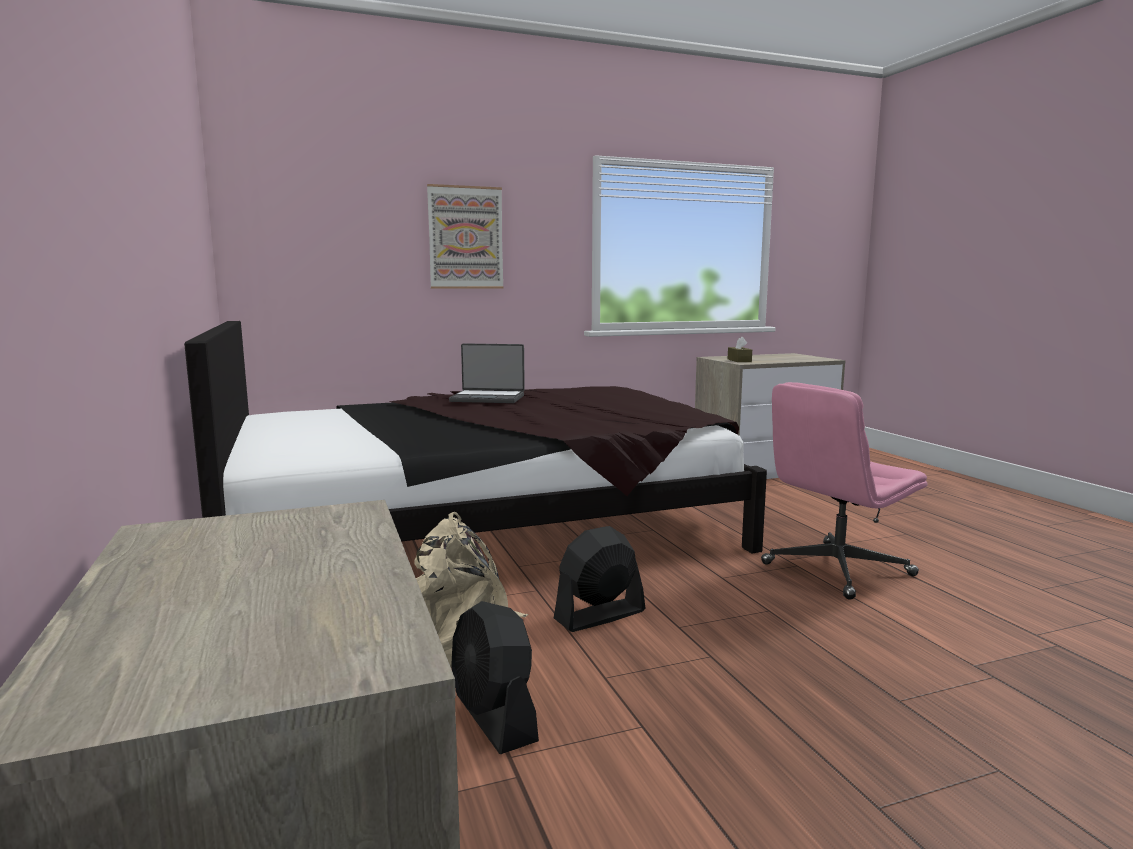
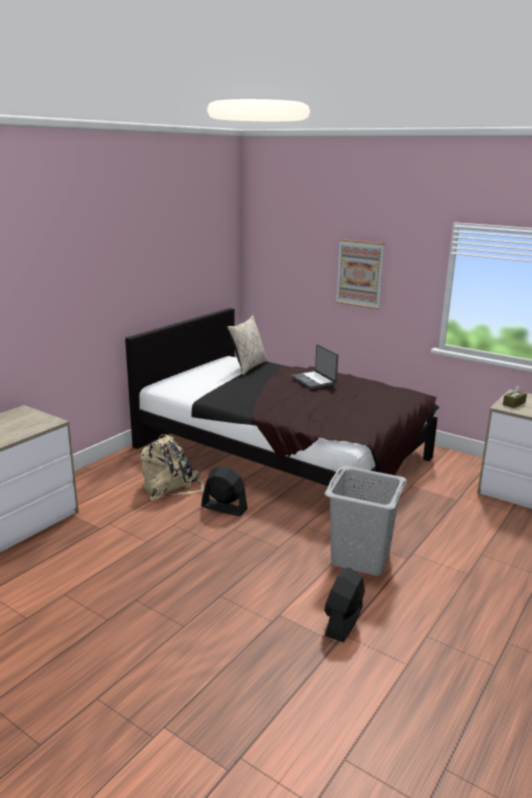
camera: 55 degrees right, 10 degrees up
(336, 412) = (248, 367): none -> beige pillow
(494, 717) = (127, 513): black fan -> black fan (343, 622)
(836, 570) = (360, 557): pink office chair -> grey laundry basket

